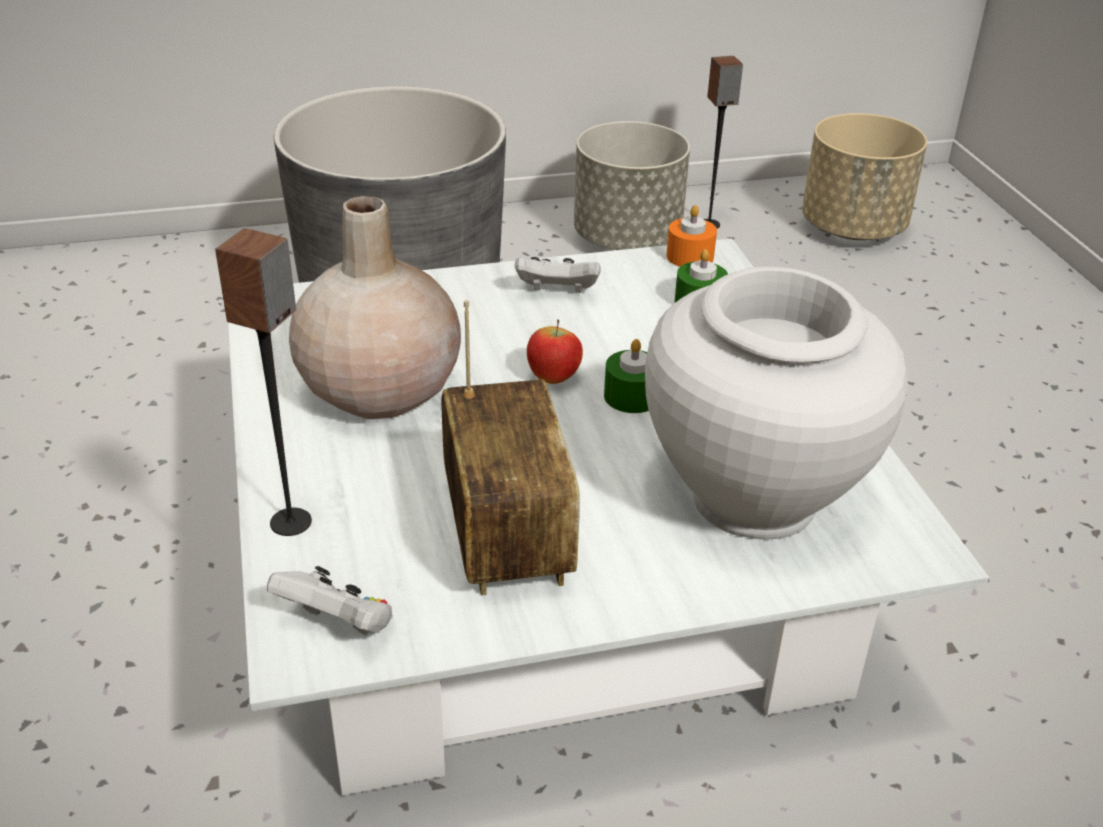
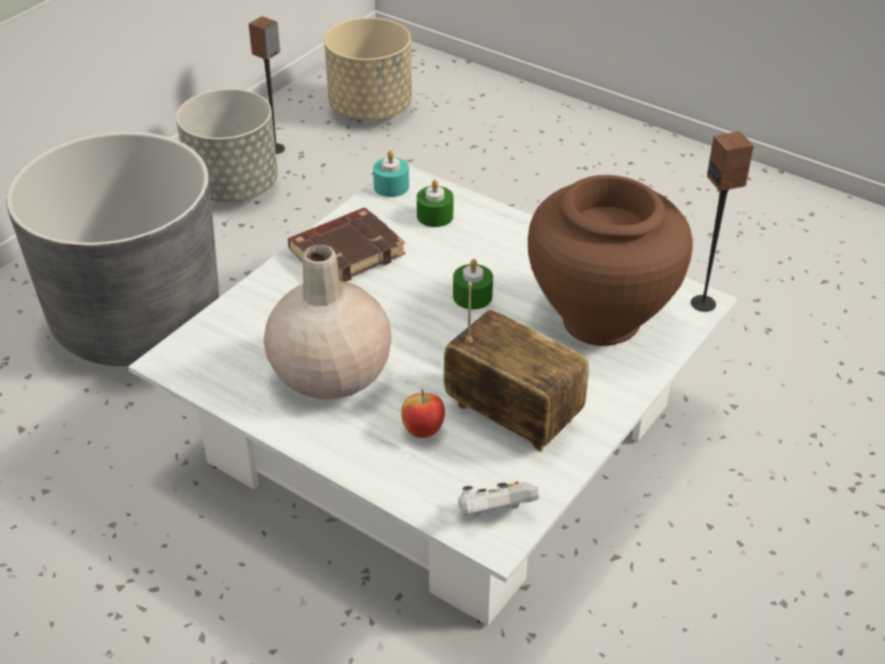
camera: 40 degrees left, 5 degrees up
(291, 522) = (393, 479): speaker -> speaker (703, 303)
(553, 378) = (417, 310): apple -> apple (423, 431)
(557, 293) = (347, 252): white game controller -> brown book
(690, 256) = (391, 186): orange candle -> turquoise candle
(754, 499) = (601, 320): white vase -> brown vase

